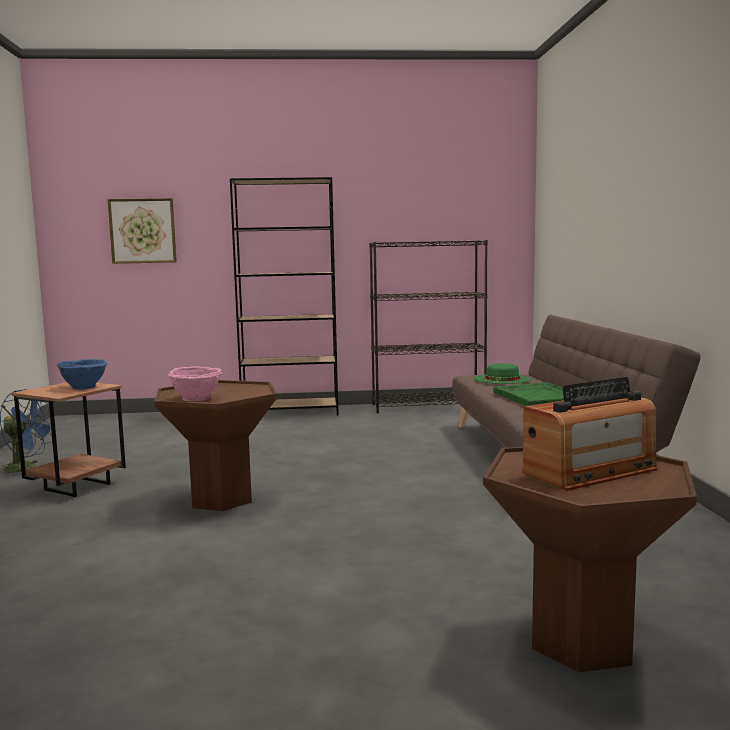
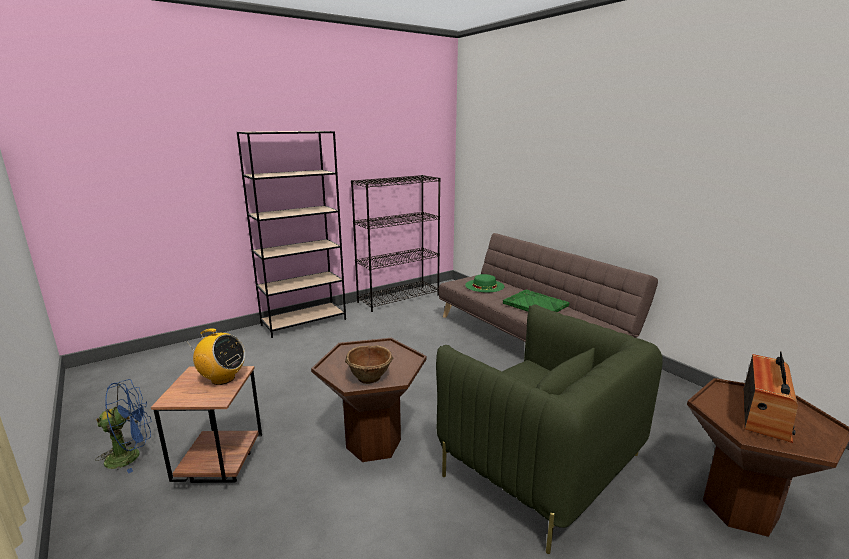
camera: 30 degrees left, 10 degrees up
(84, 387) = (222, 378): blue bowl -> radio
(142, 231) = (145, 179): picture -> none
(197, 399) = (370, 377): pink bowl -> brown bowl
(372, 548) = (540, 463): none -> green armchair

